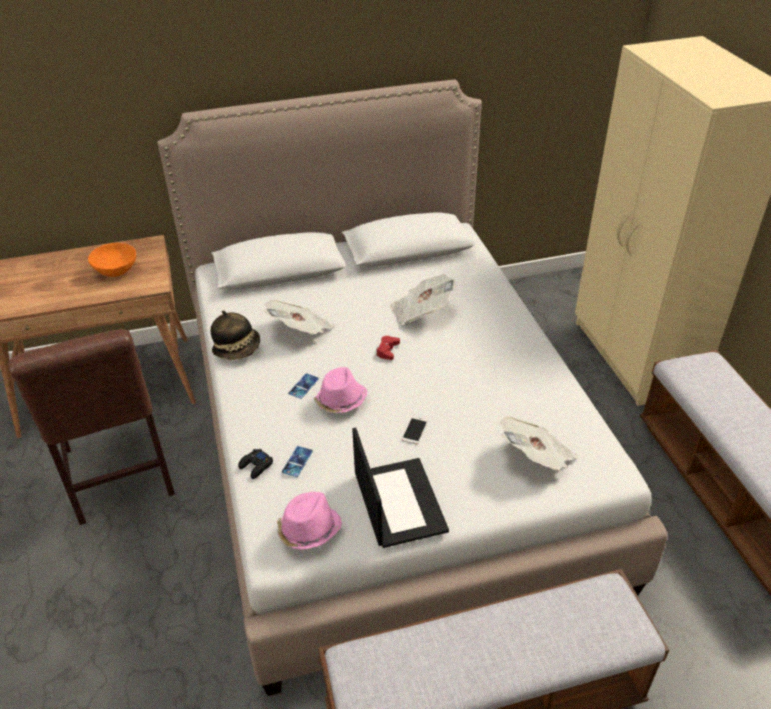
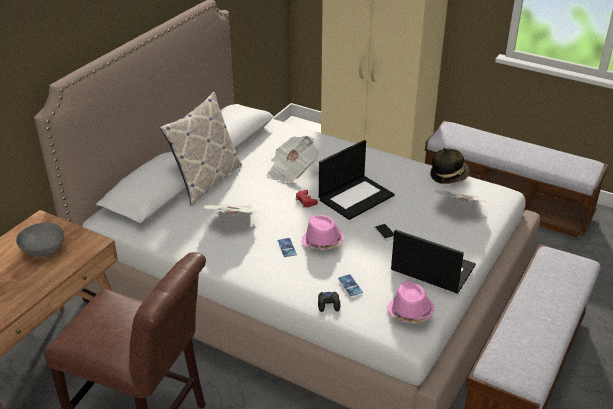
camera: 45 degrees left, 5 degrees down
(116, 271) = (43, 250): orange bowl -> grey bowl
(237, 349) = (207, 253): hat -> hat (449, 176)
(333, 280) = (206, 181): none -> pillow
(441, 375) = (356, 197): none -> laptop

